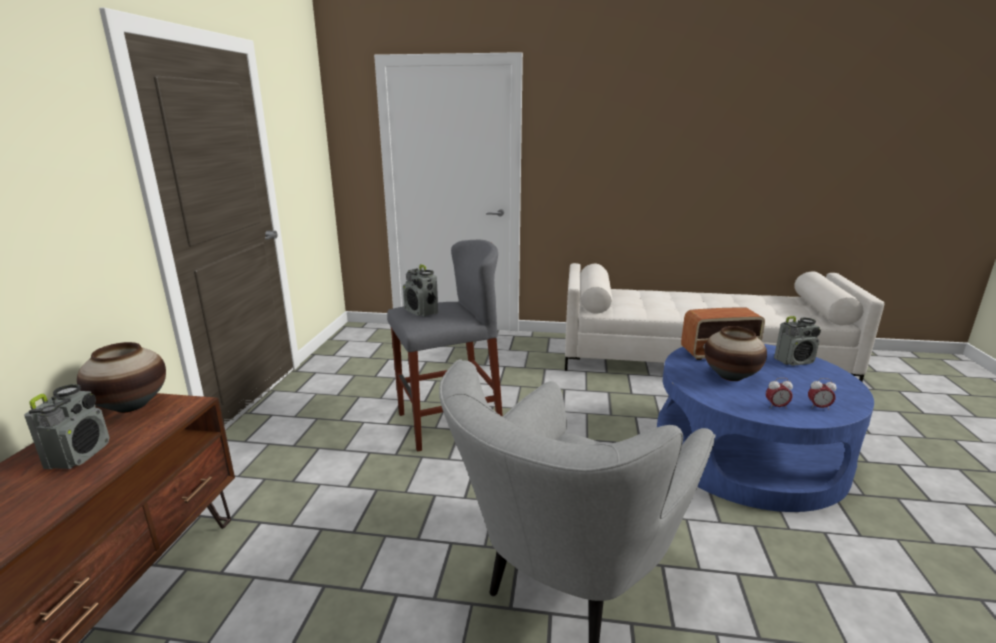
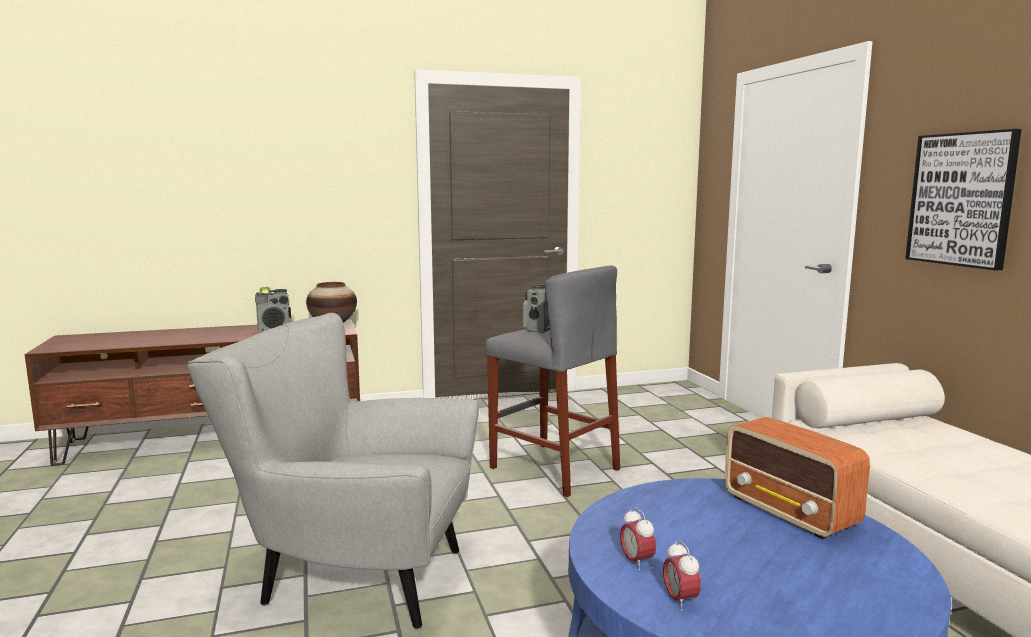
camera: 65 degrees right, 10 degrees down
(602, 163) = (961, 199): none -> picture
(730, 376) = (707, 524): vase -> none
(794, 361) = (876, 581): radio -> none

